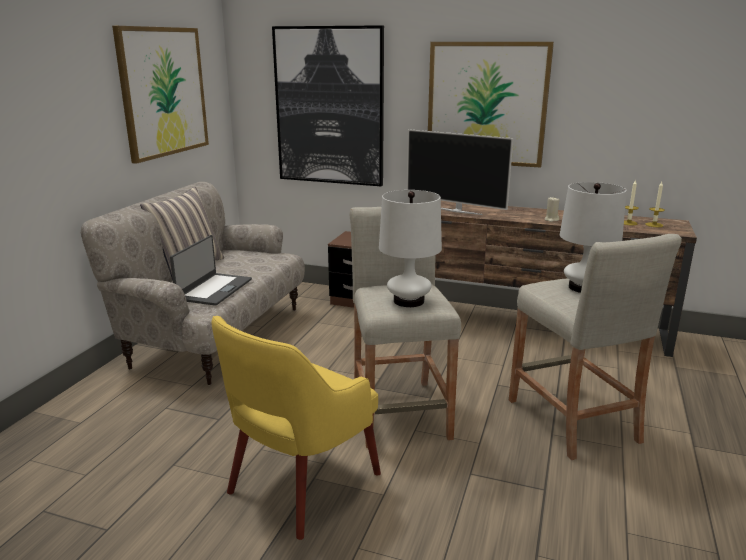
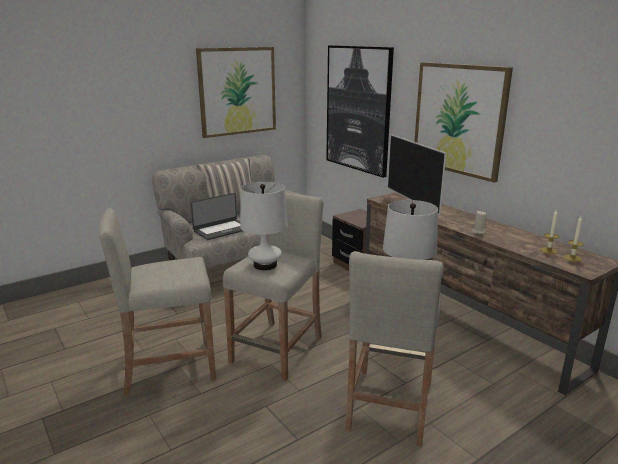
camera: 35 degrees right, 0 degrees up
(302, 484) = (169, 367): yellow armchair -> beige stool

